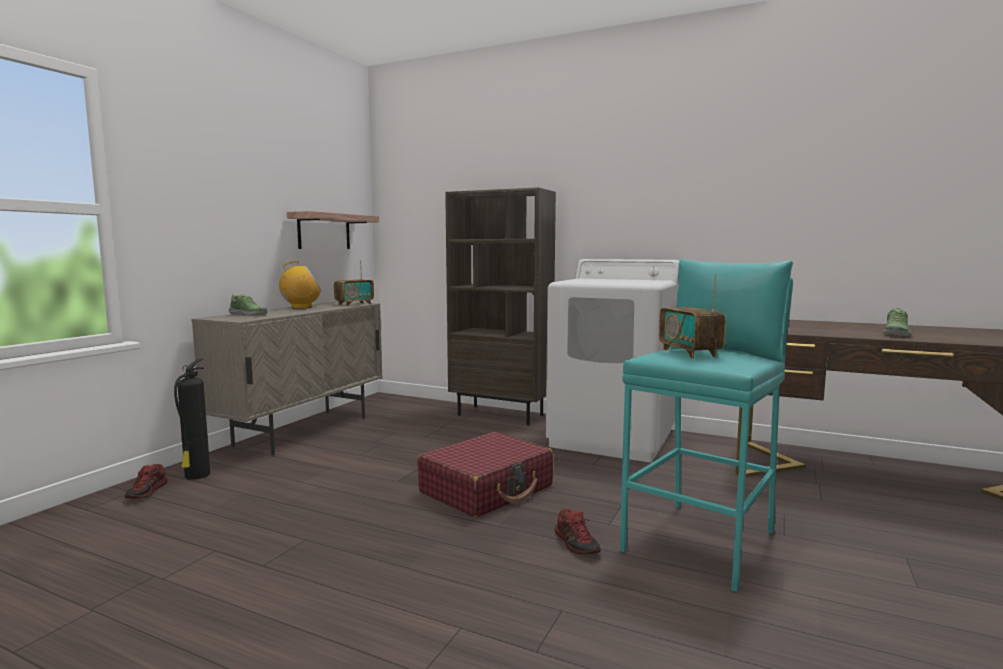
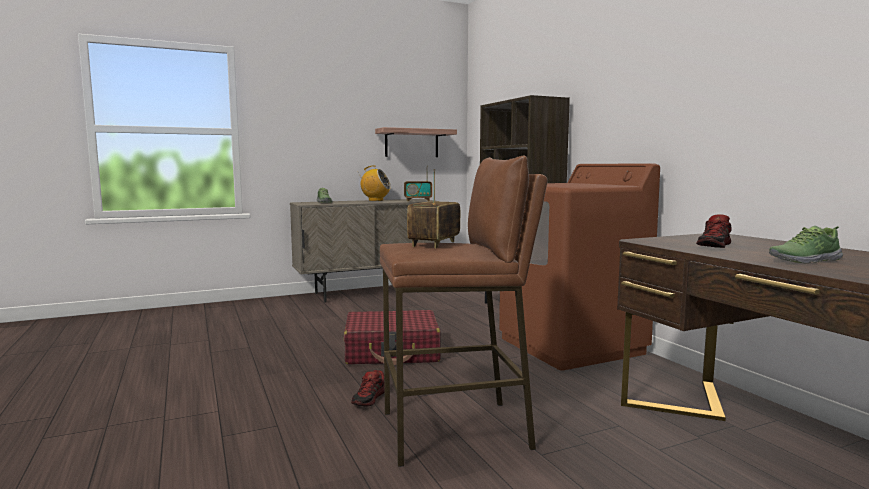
camera: 40 degrees right, 0 degrees up
(147, 492) = (238, 306): shoe -> shoe (715, 246)
(196, 476) = (271, 304): fire extinguisher -> none
(612, 438) = (571, 346): white washing machine -> brown washing machine
(702, 542) = (456, 431): turquoise stool -> brown stool

